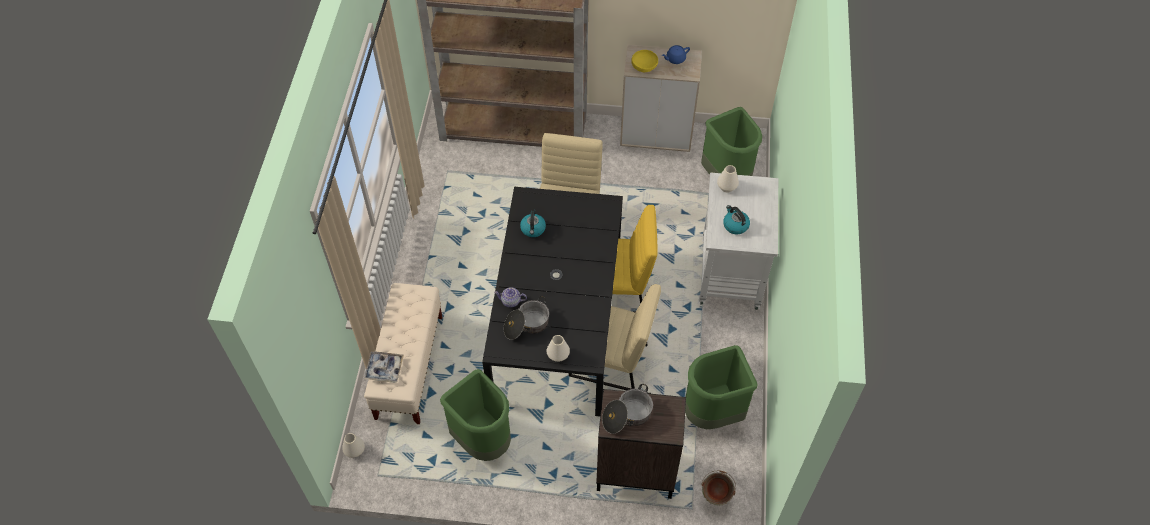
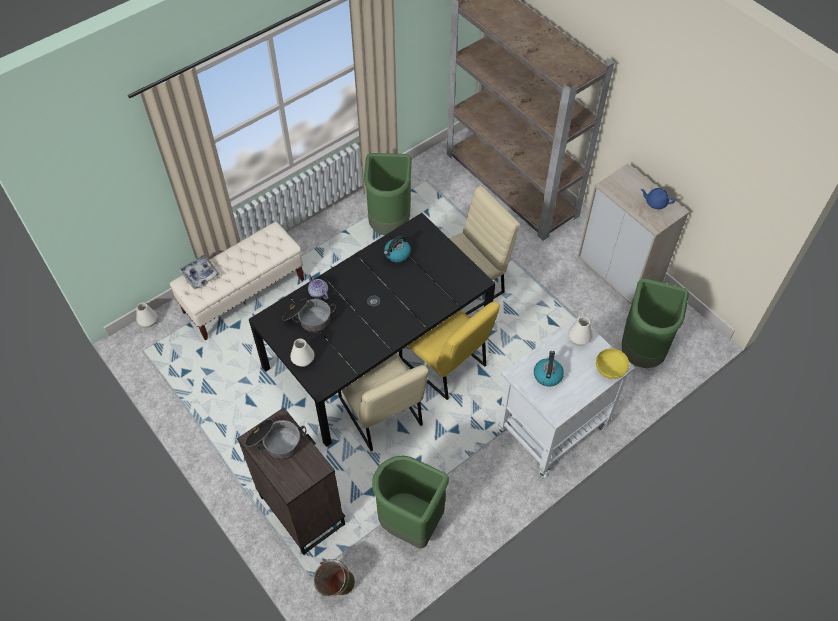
camera: 45 degrees right, 0 degrees up
(483, 440) = (230, 389): green trash can -> green trash can (390, 223)
(644, 67) = (620, 190): yellow bowl -> yellow bowl (610, 369)

